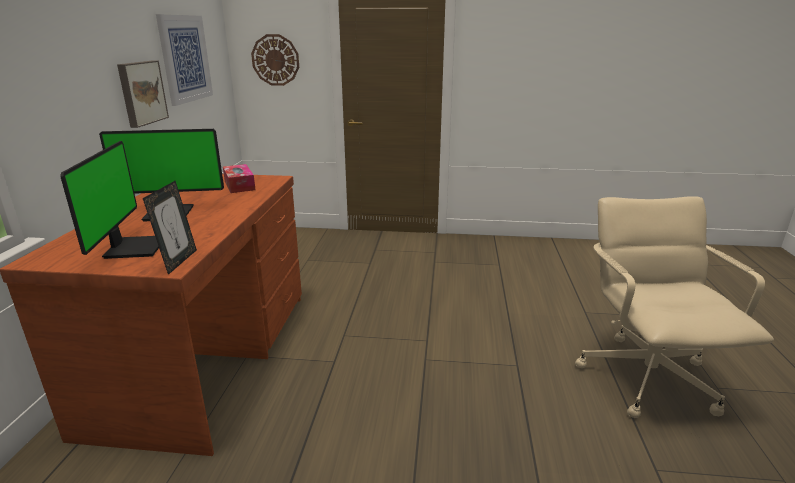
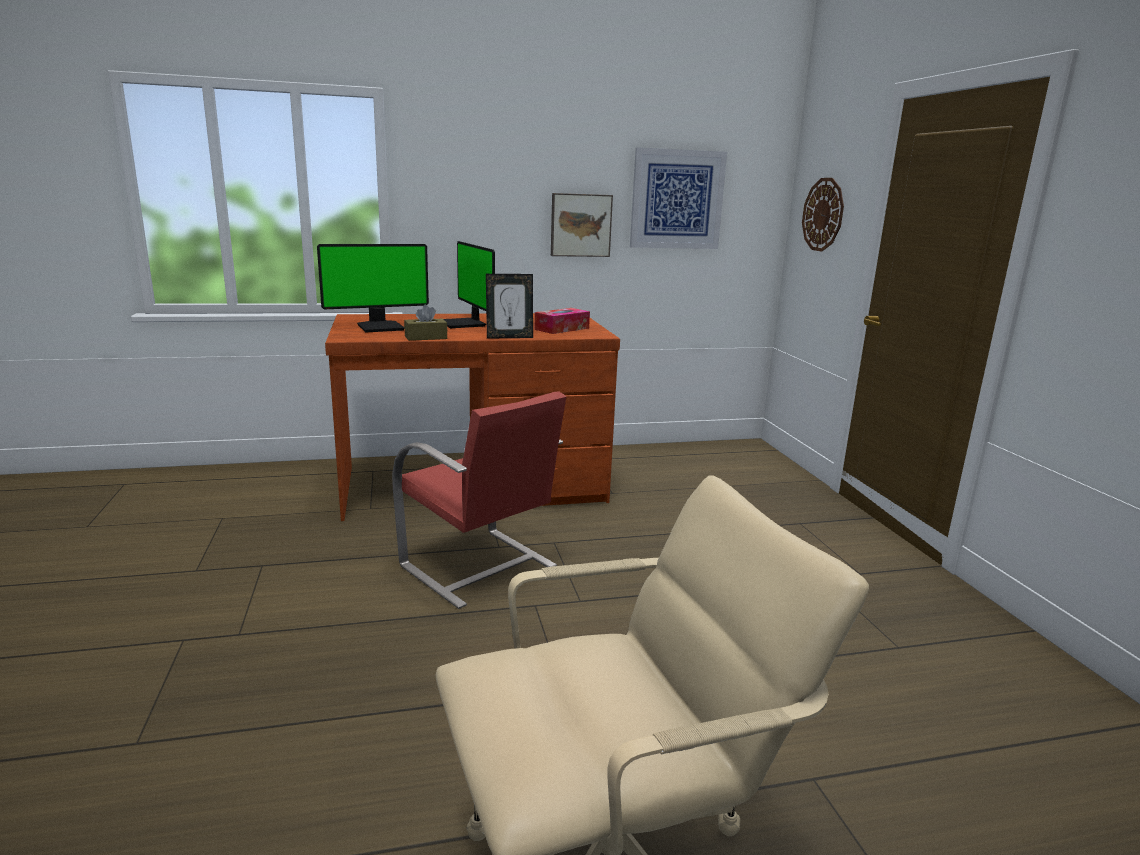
camera: 70 degrees right, 5 degrees down
(178, 261) = (356, 338): picture frame -> picture frame (509, 337)
(217, 231) = (426, 337): none -> brown tissue box
(362, 376) = (479, 567): none -> red chair

